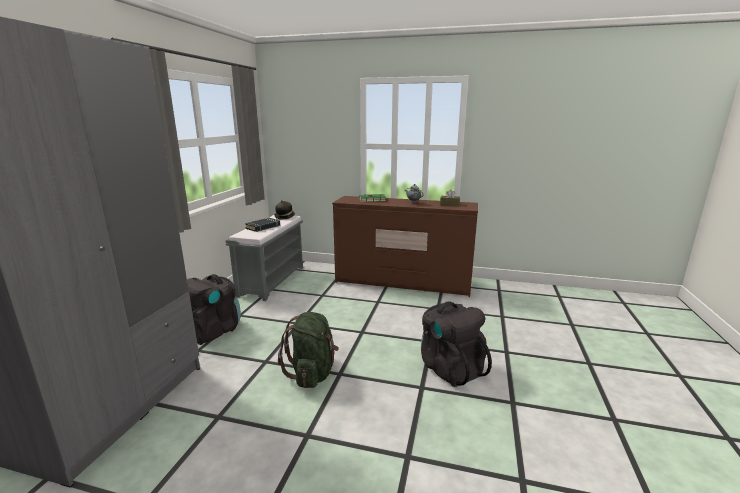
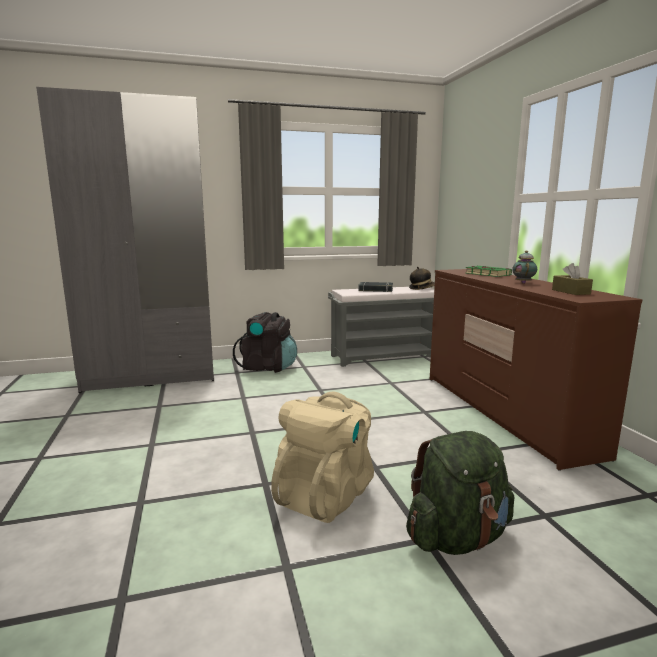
camera: 60 degrees right, 5 degrees down
(312, 373) = (242, 420): green backpack -> green backpack (457, 537)
(450, 368) = (326, 494): black backpack -> beige backpack

